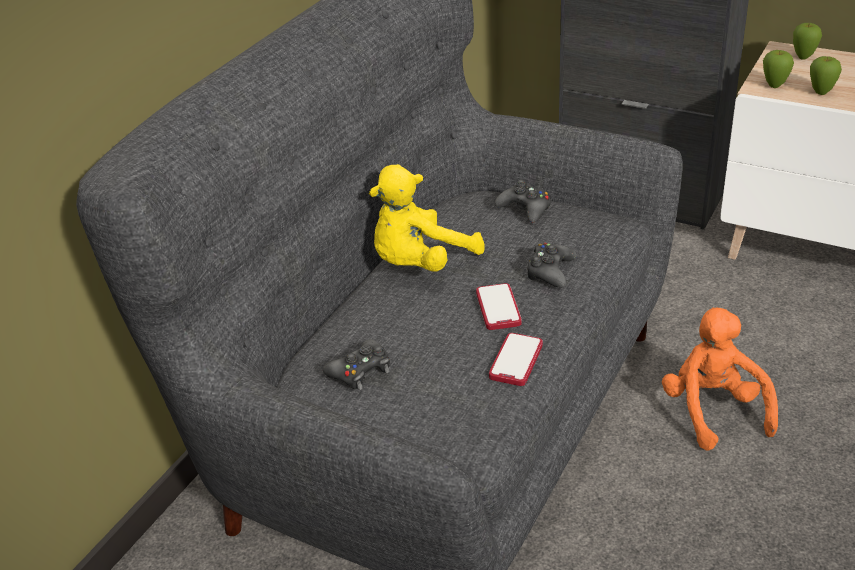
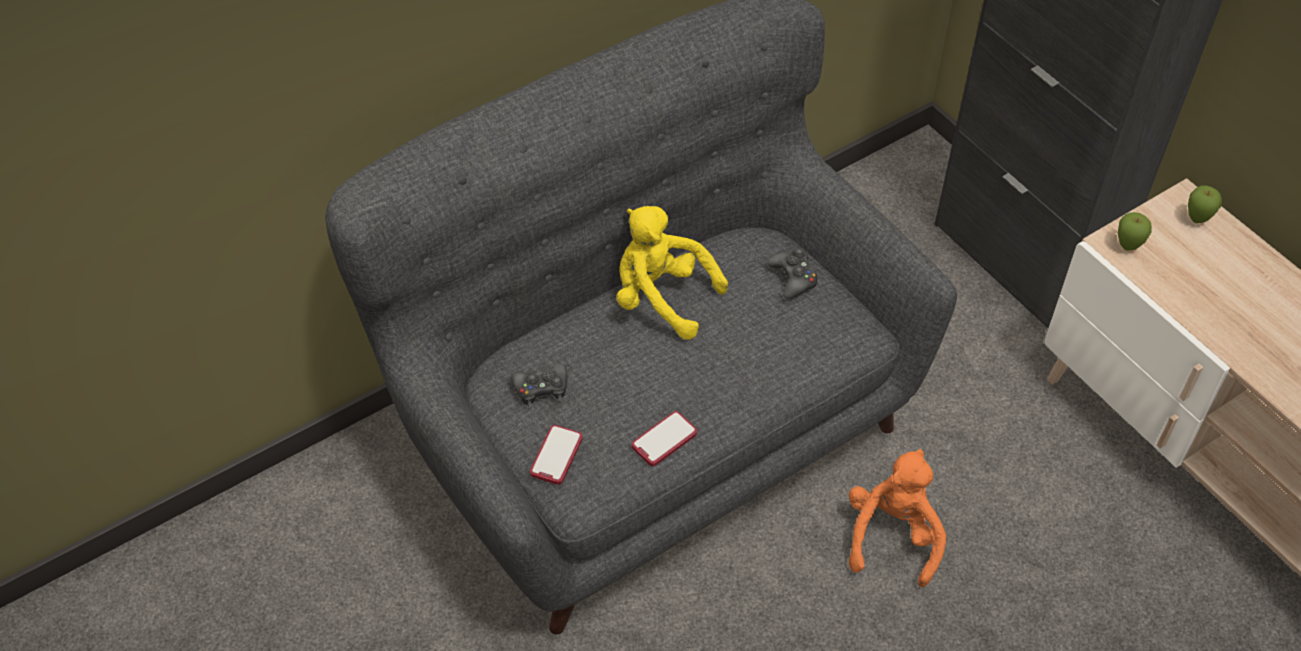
camera: 25 degrees right, 15 degrees up
(420, 263) = (661, 298): yellow plush toy -> yellow plush toy turned 45 degrees clockwise
(498, 308) = (689, 379): phone -> phone (556, 456)
(550, 271) = (760, 361): black game controller -> none
(821, 92) = (1165, 278): apple -> none

